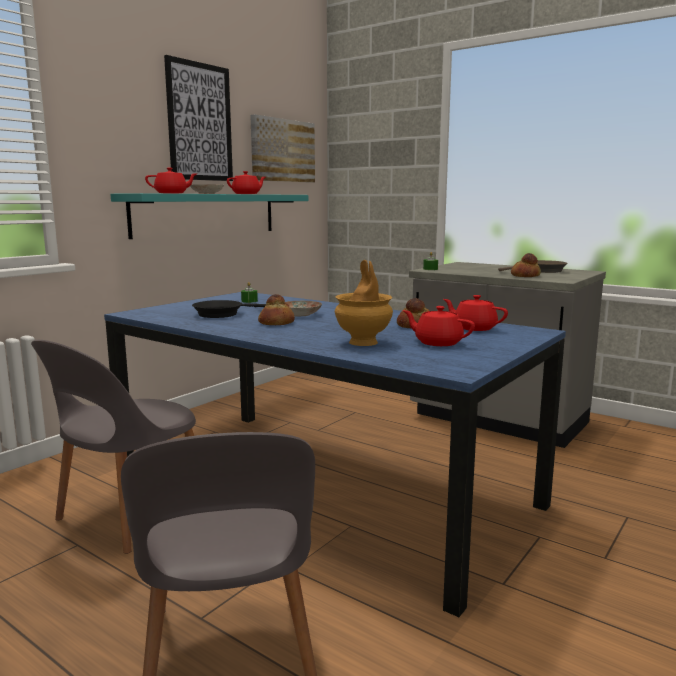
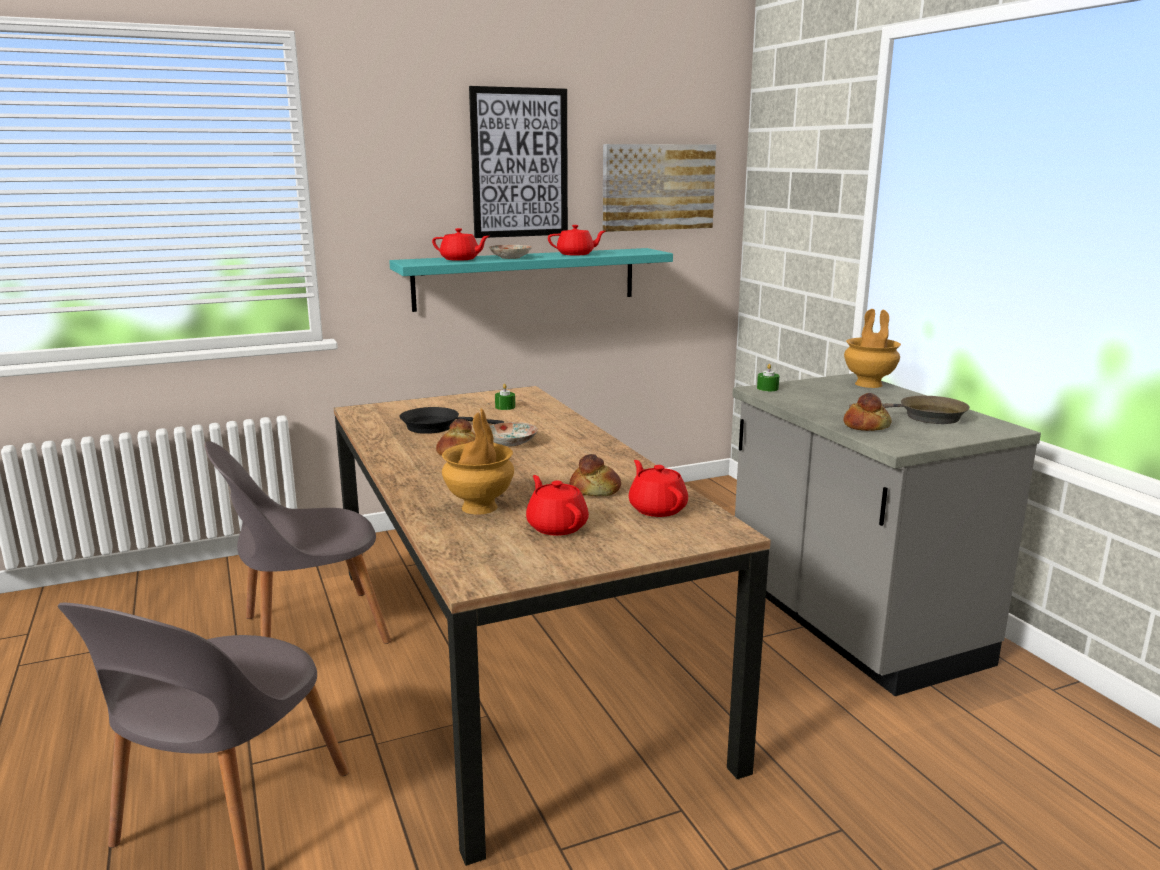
camera: 30 degrees right, 5 degrees up
(318, 486) = (510, 655): blue dining table -> brown dining table
(478, 264) = (869, 384): none -> brown vase

